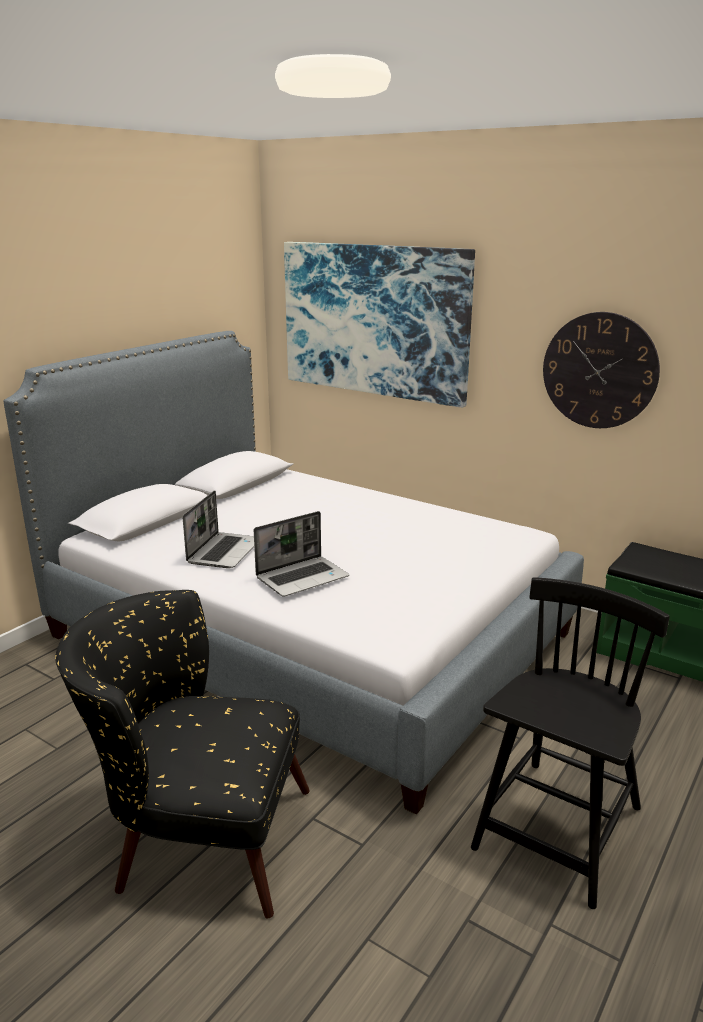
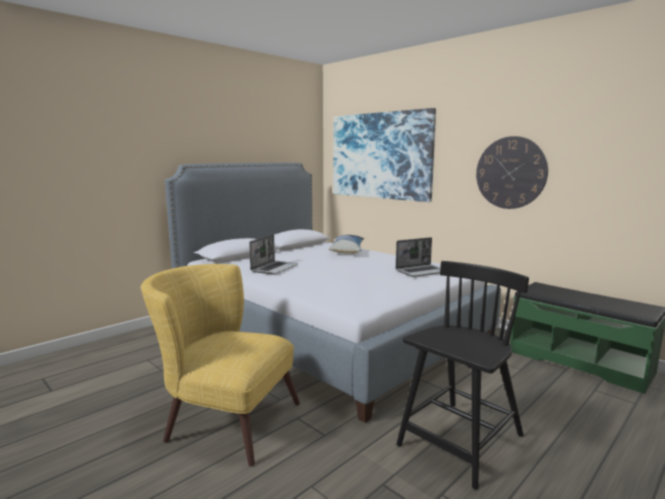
camera: 10 degrees right, 10 degrees down
(196, 836) = (223, 419): black armchair -> yellow armchair
(303, 577) = (314, 279): laptop -> laptop (422, 271)
(329, 493) = (347, 250): none -> pillow

